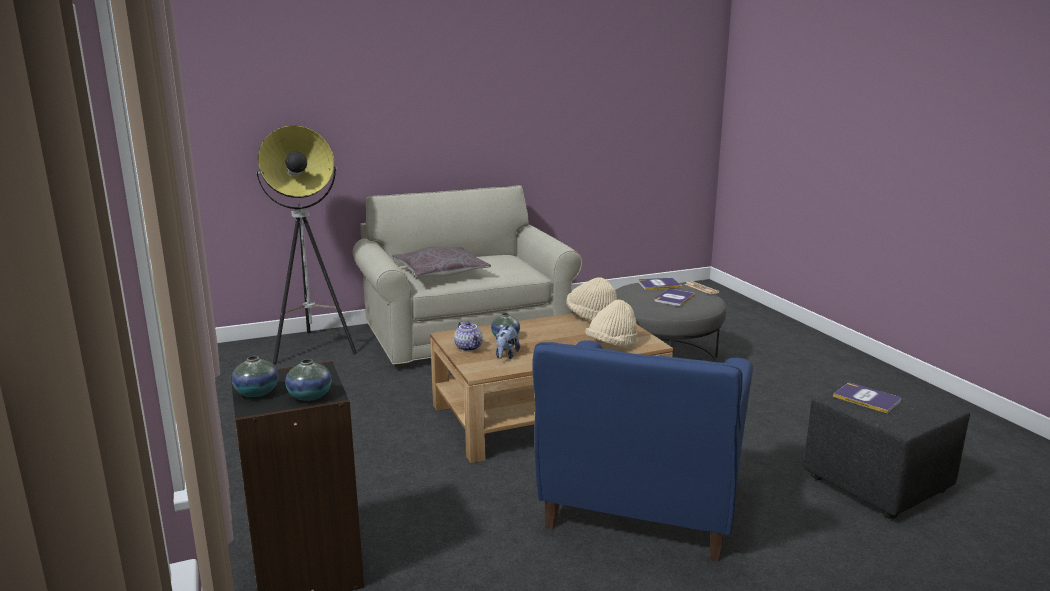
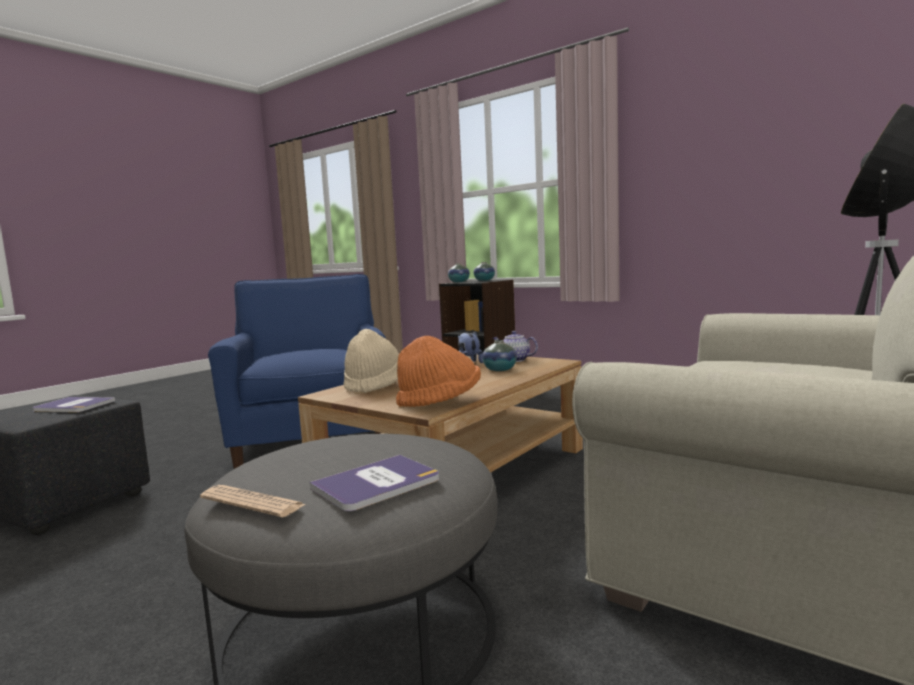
camera: 150 degrees right, 10 degrees down
(441, 272) = (755, 365): grey pillow -> none
(591, 317) = (440, 402): beige hat -> orange hat
(674, 298) = (319, 455): book -> none

